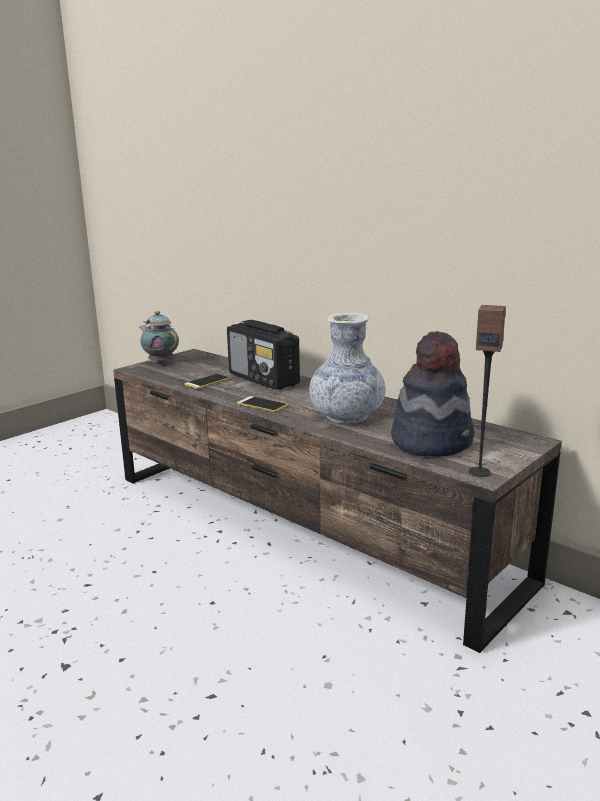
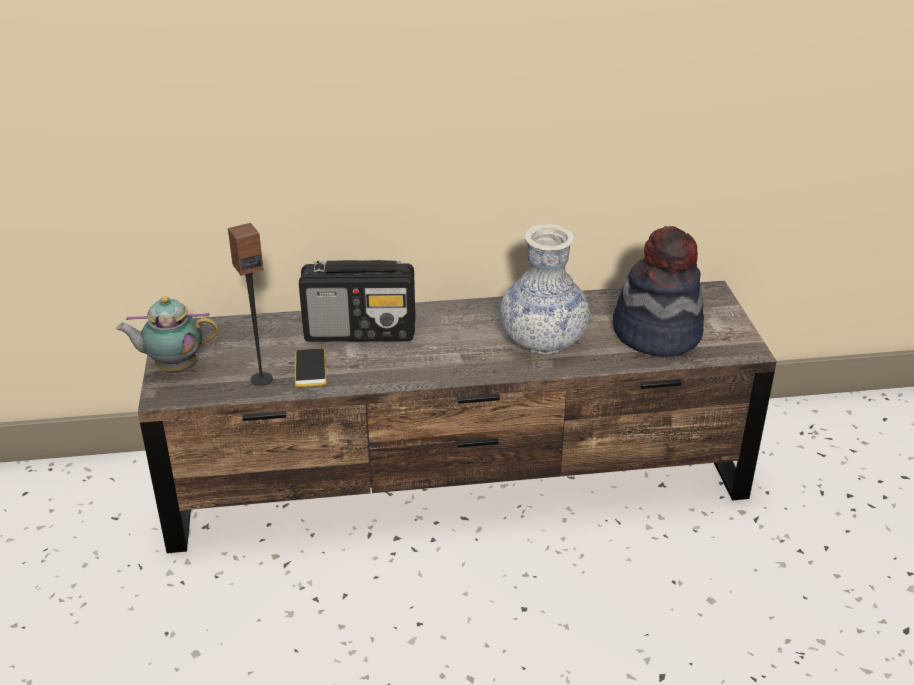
camera: 50 degrees left, 15 degrees up
(262, 405) = (441, 369): phone -> none
(479, 472) = (740, 347): speaker -> speaker (261, 378)

